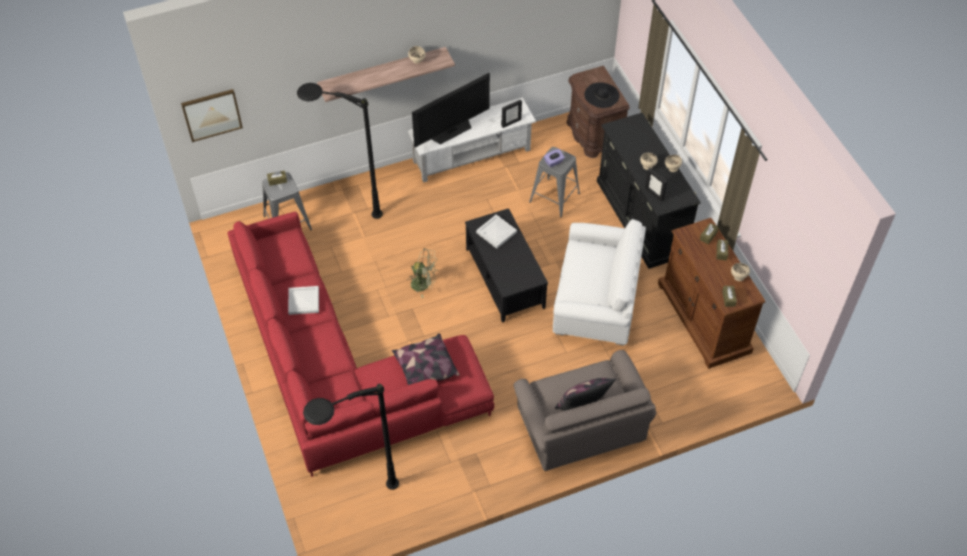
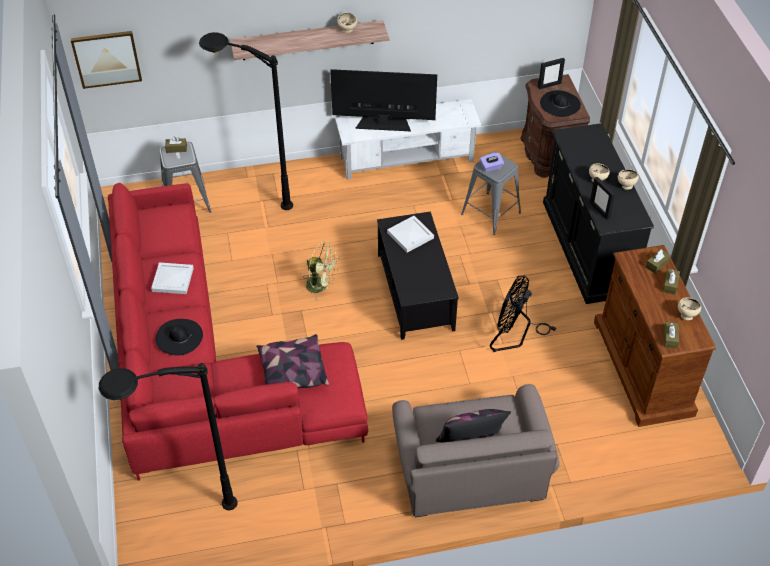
camera: 10 degrees right, 5 degrees down
(323, 351) = (179, 337): none -> black hat
(451, 131) = (383, 124): television -> television turned 150 degrees counterclockwise
(511, 122) = (452, 123): picture frame -> picture frame (549, 85)
(596, 300) = (516, 330): white armchair -> black fan

